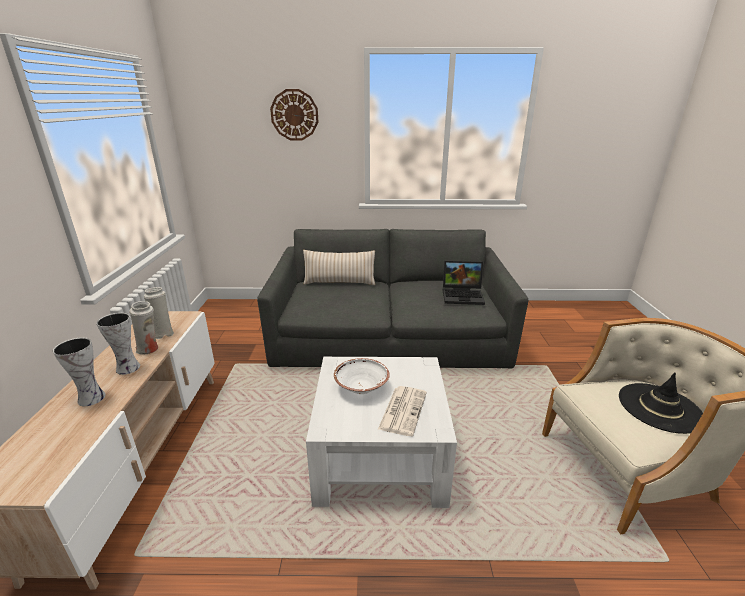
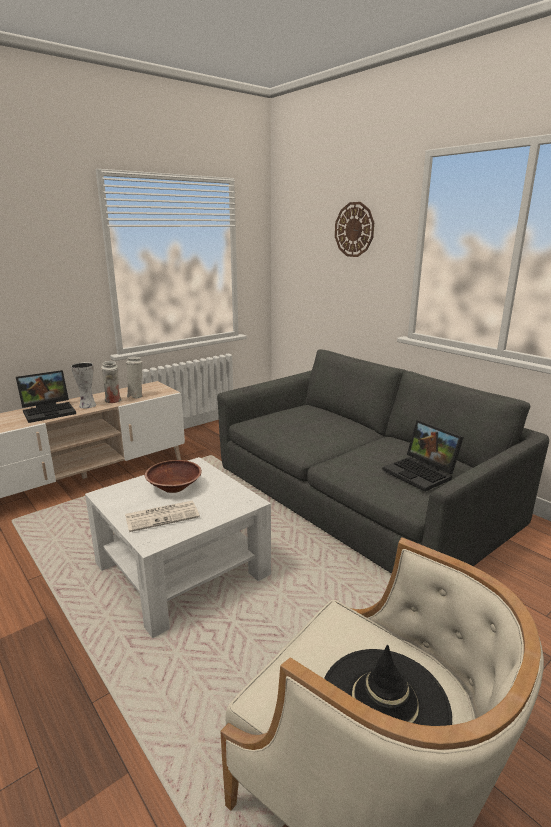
camera: 50 degrees right, 5 degrees down
(91, 397) = (50, 411): vase -> laptop
(339, 282) = (328, 414): beige pillow -> none
(361, 387) = (174, 487): white bowl -> brown bowl

